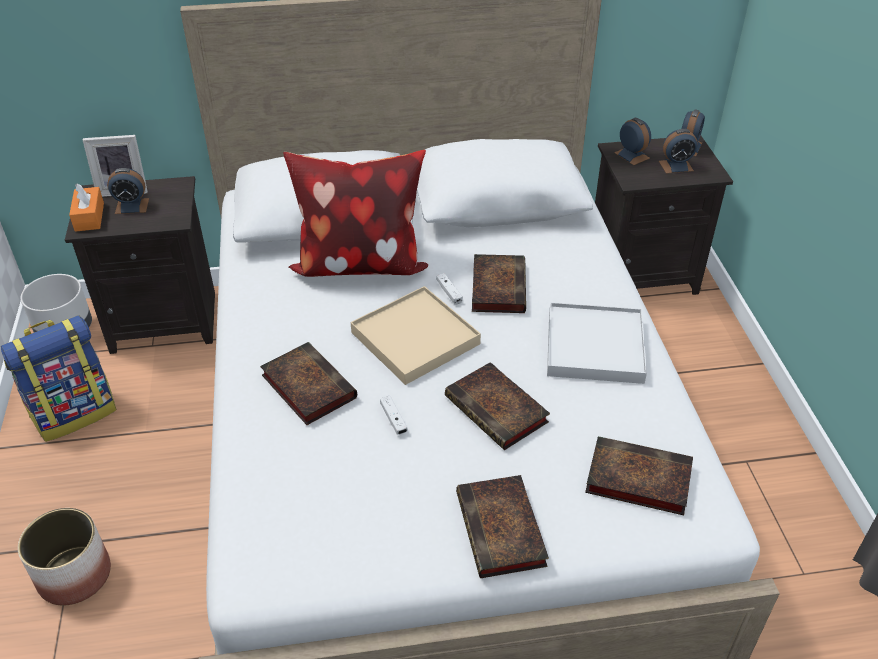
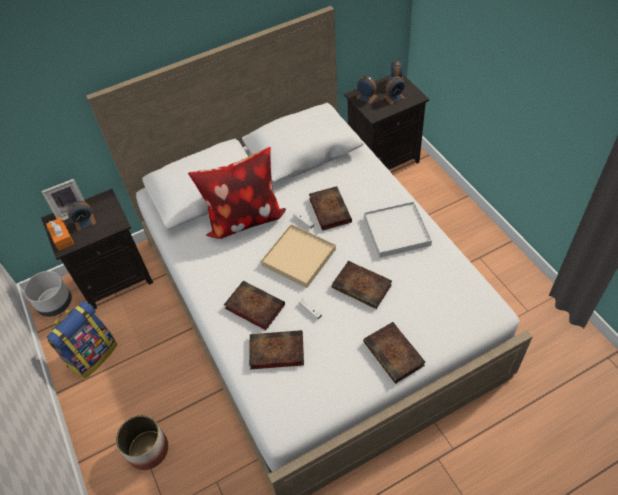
camera: 15 degrees left, 10 degrees up
(635, 479) = (448, 303): book -> book (275, 352)

